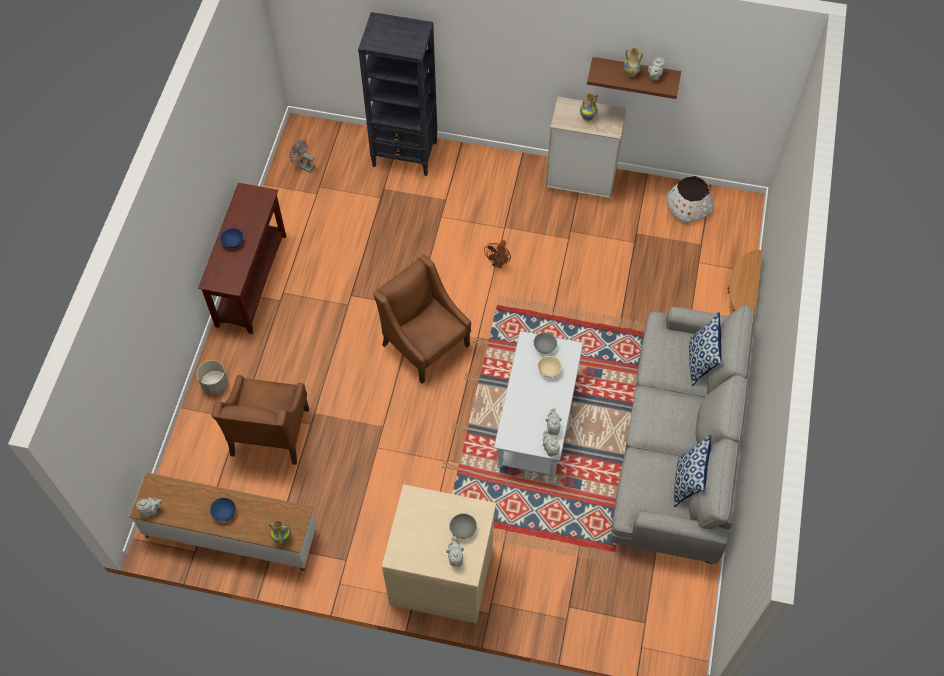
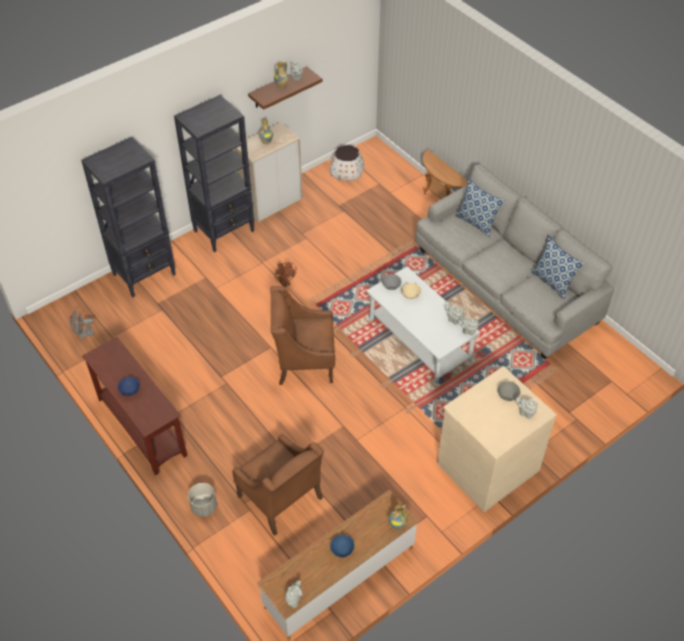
camera: 50 degrees left, 10 degrees down
(512, 171) = (224, 231): none -> black bookcase

